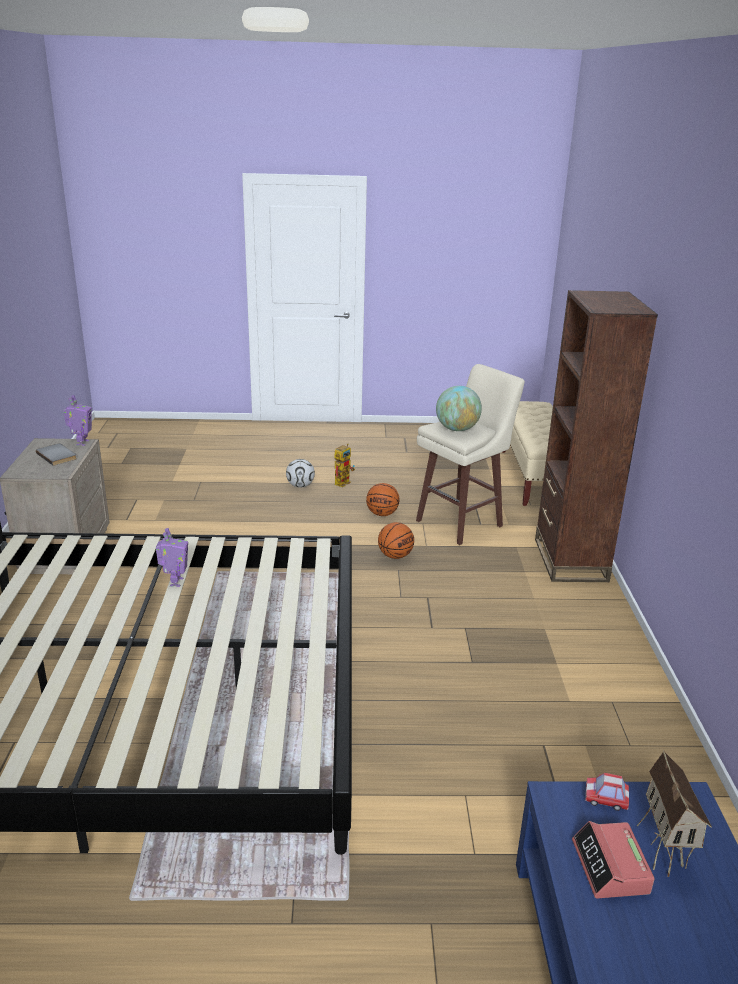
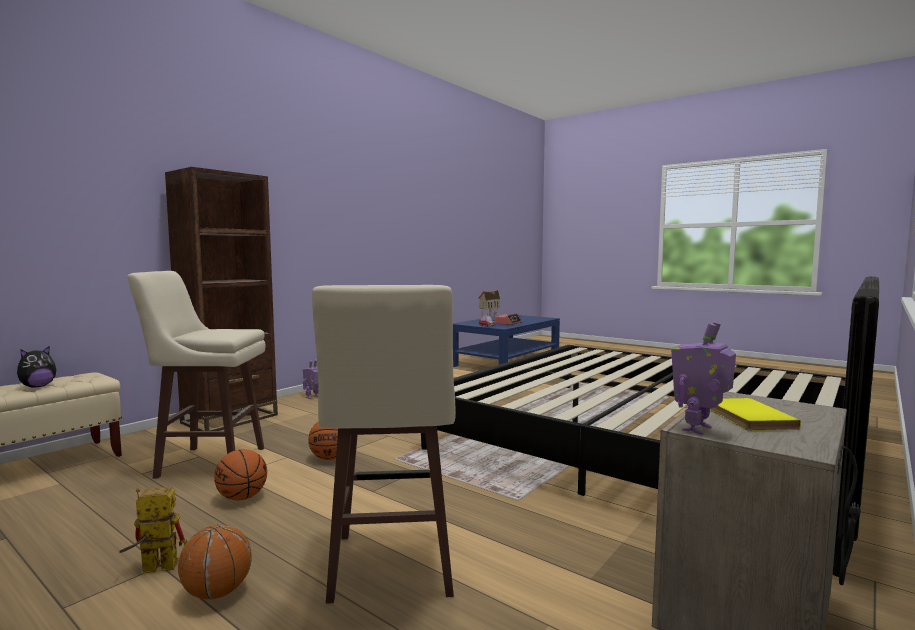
camera: 140 degrees left, 20 degrees down
(58, 456) = (746, 417): grey book -> yellow book
(175, 582) = (601, 397): toy robot -> toy robot (312, 397)
(245, 515) = (390, 567): none -> beige stool
(300, 485) = (217, 593): football -> basketball
(457, 429) = (225, 331): globe -> none
(537, 431) = (37, 386): none -> plush toy

